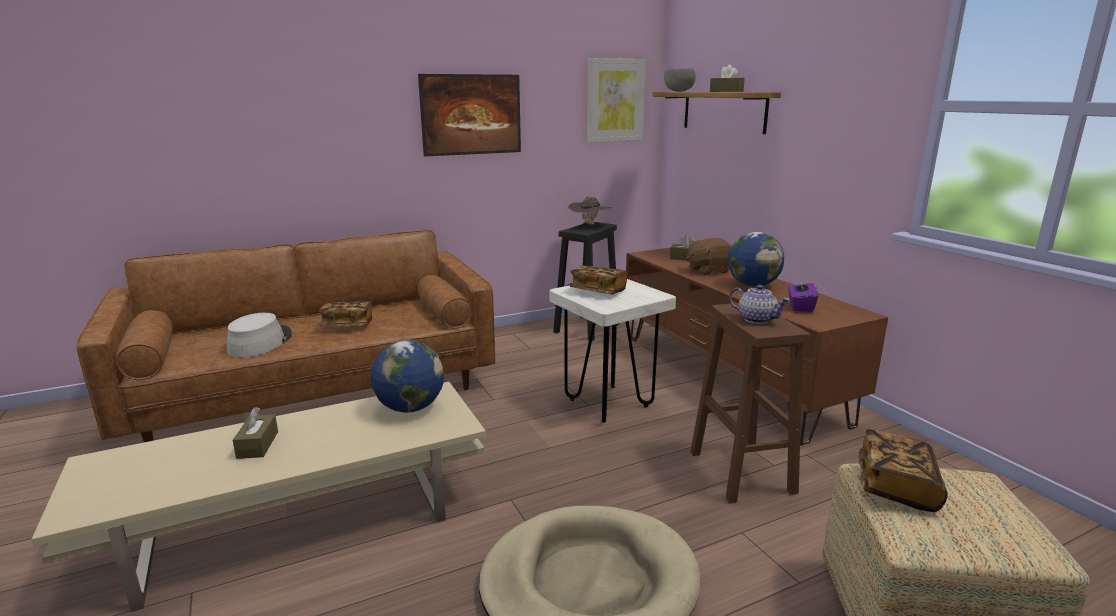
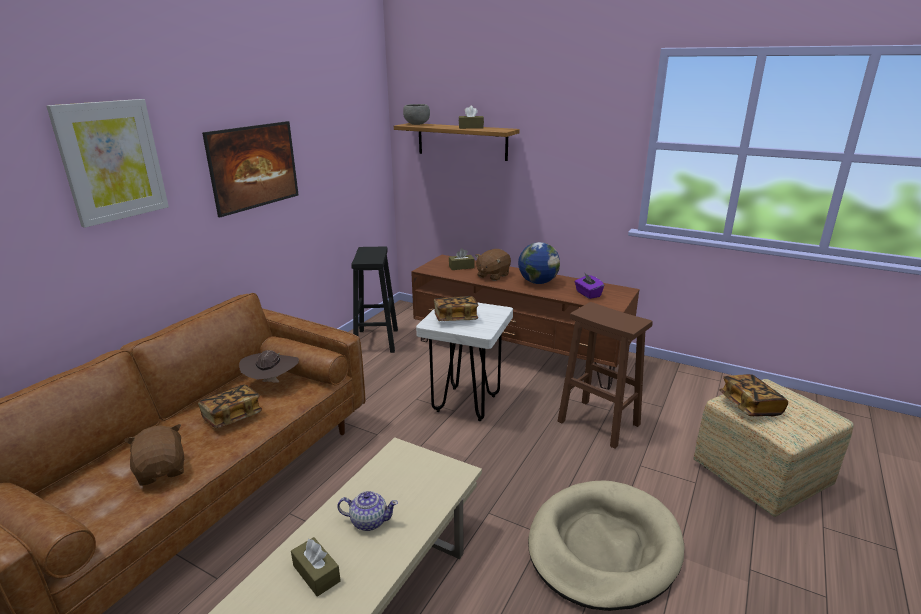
camera: 35 degrees left, 5 degrees up
(260, 342) = (162, 470): grey hat -> brown plush toy
(410, 408) = (399, 475): globe -> none
(590, 225) = (367, 252): brown hat -> brown hat (272, 383)
(615, 100) = (359, 134): picture -> picture (112, 161)
(756, 319) = (611, 318): teapot -> teapot (368, 521)

